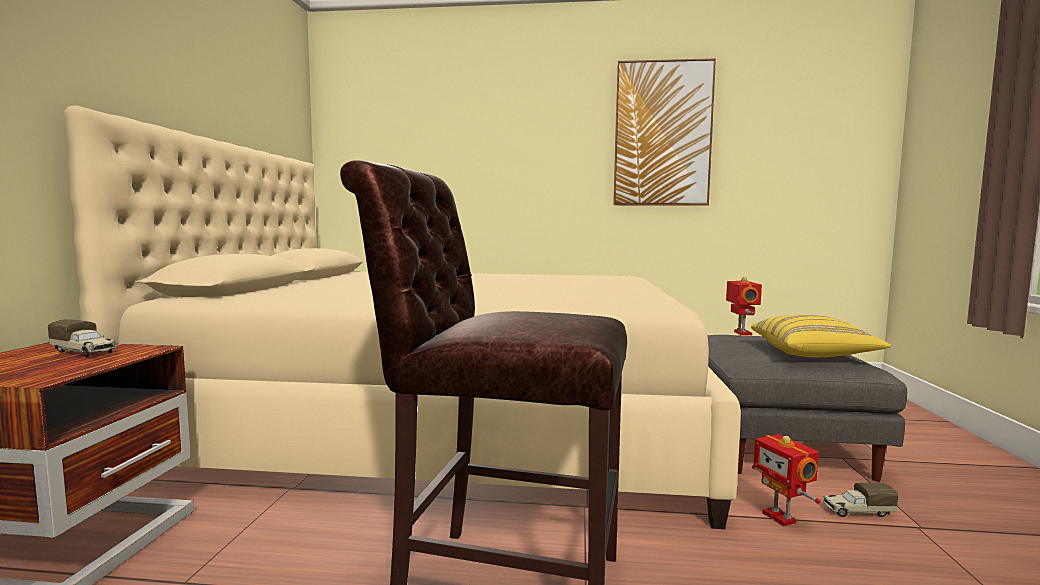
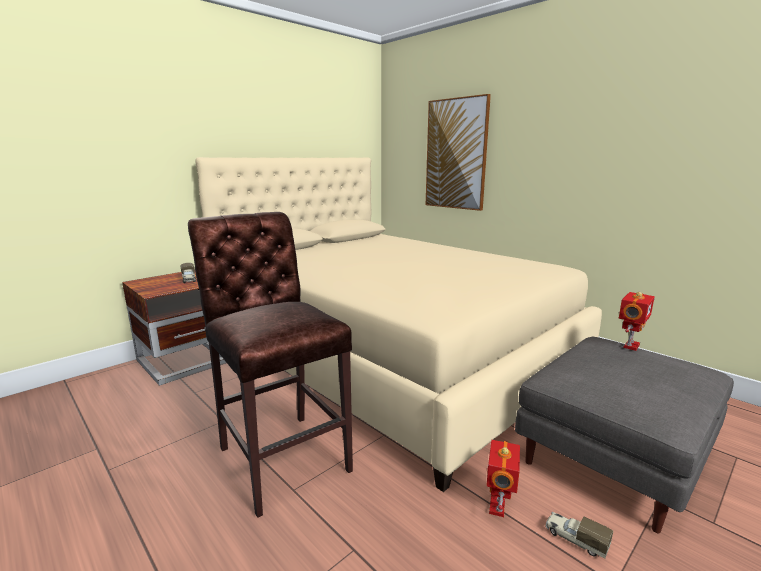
camera: 40 degrees right, 10 degrees up
(662, 134) = (644, 124): picture -> picture (456, 154)
(813, 354) = (637, 389): yellow pillow -> none

